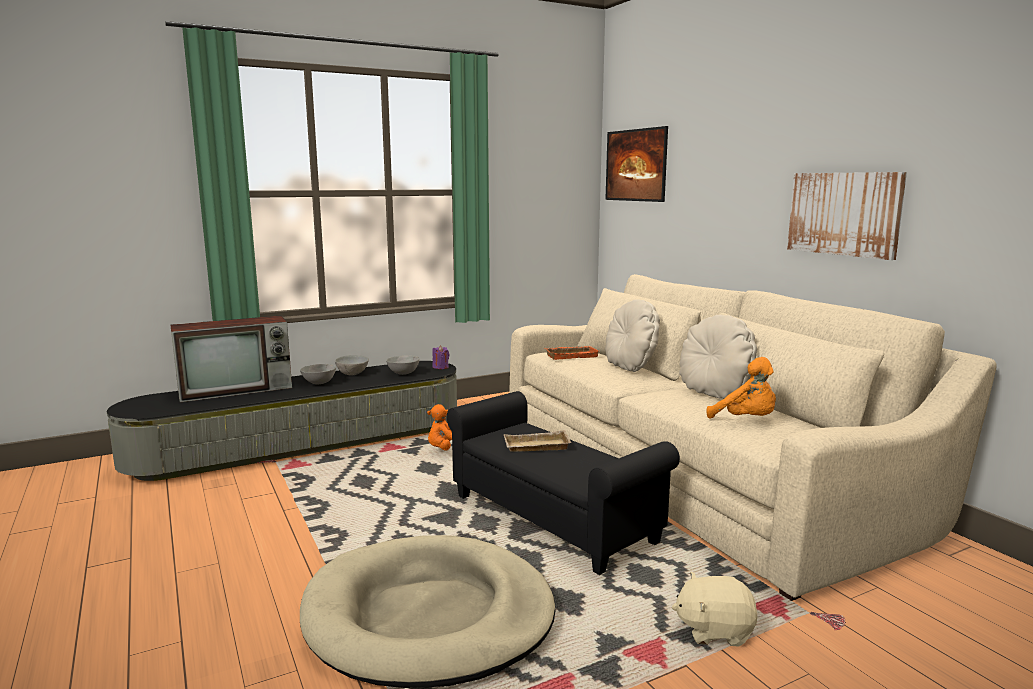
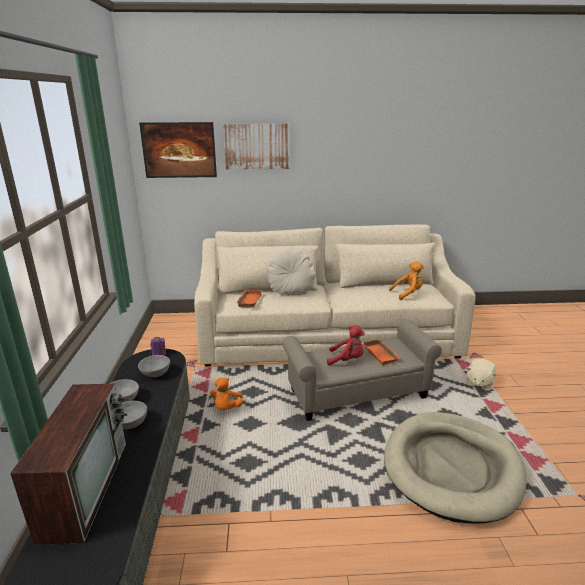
camera: 65 degrees left, 10 degrees up
(536, 447) = (347, 360): beige tray -> red plush toy
(553, 518) = (357, 393): black ottoman -> beige ottoman
(579, 465) = (381, 354): none -> orange tray
(714, 394) = (361, 288): beige pillow -> none
(844, 214) = (360, 177): picture -> picture (257, 146)

